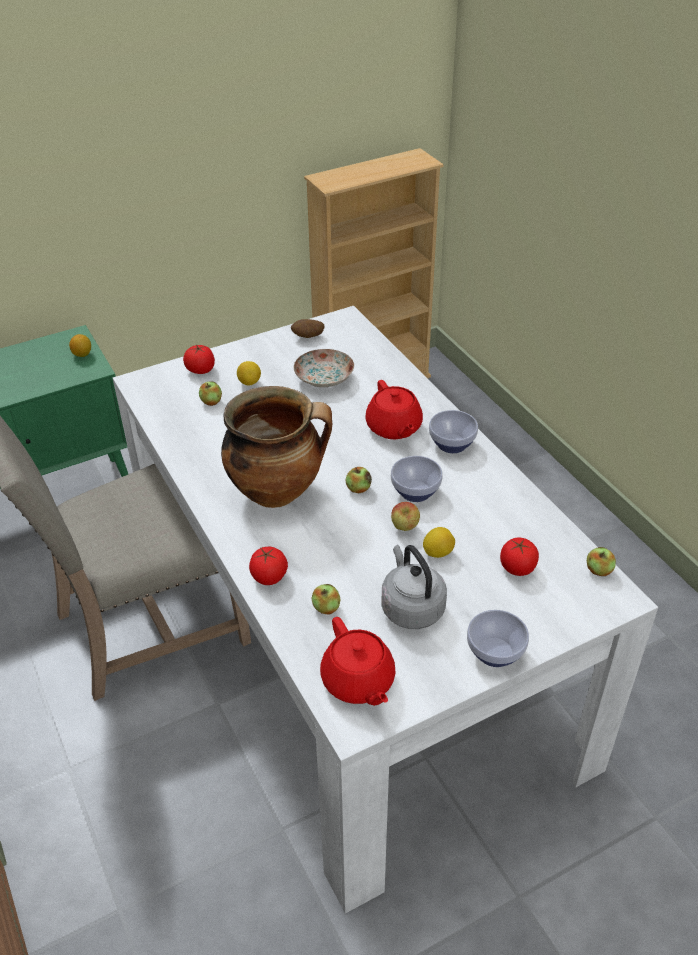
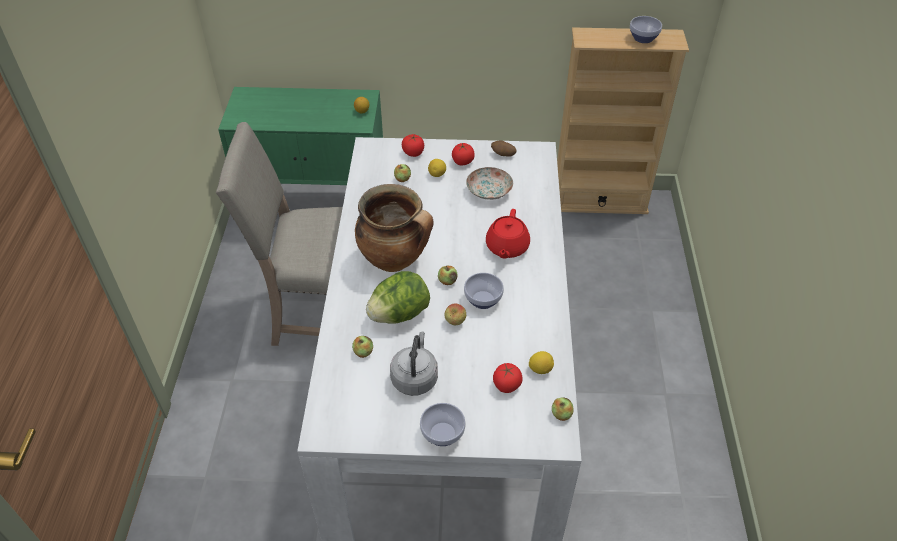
camera: 30 degrees right, 5 degrees up
(269, 577) = (345, 315): tomato -> tomato (462, 162)
(333, 546) = (400, 314): none -> lettuce
(358, 681) = (344, 408): red teapot -> none
(438, 552) = (462, 349): lemon -> lemon (540, 369)
(452, 443) = (537, 276): bowl -> bowl (644, 38)

